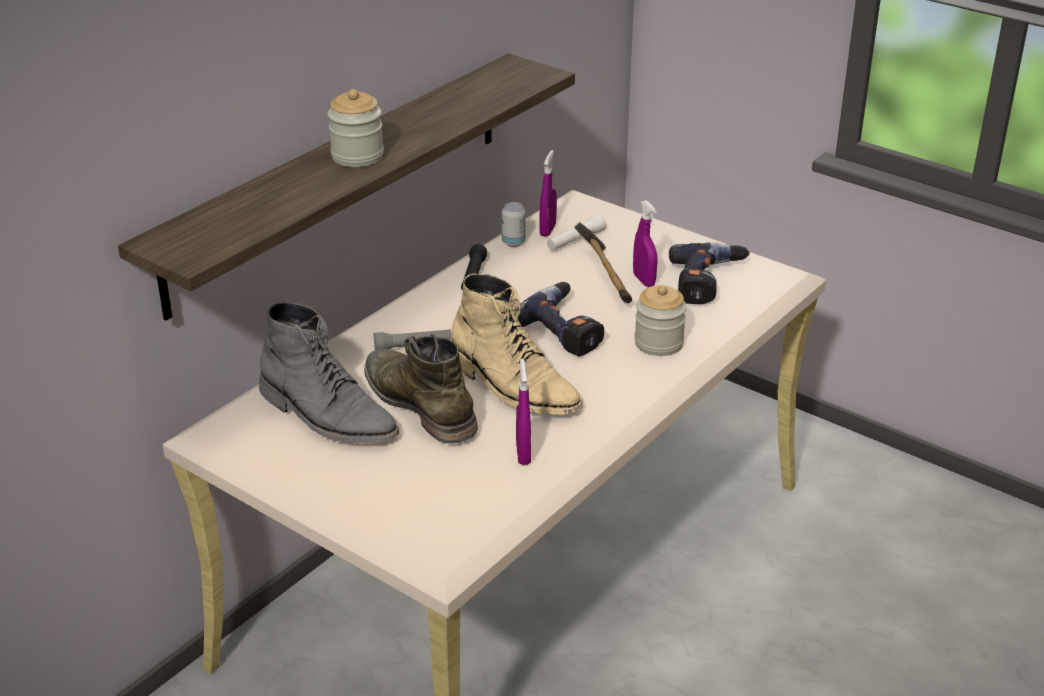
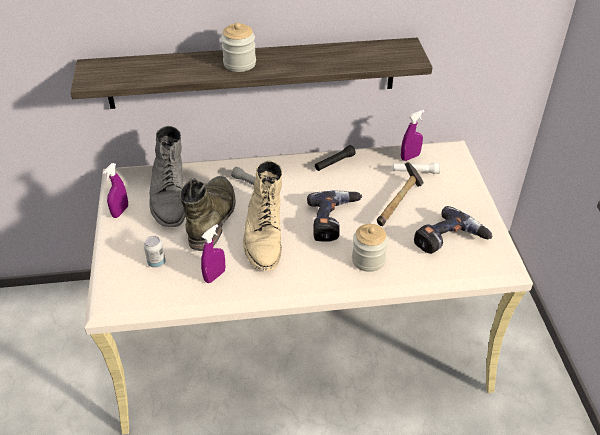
camera: 45 degrees right, 10 degrees up
(513, 242) = (382, 154): can -> can (156, 262)
(644, 280) = (416, 217): purple spray bottle -> purple spray bottle (120, 211)

